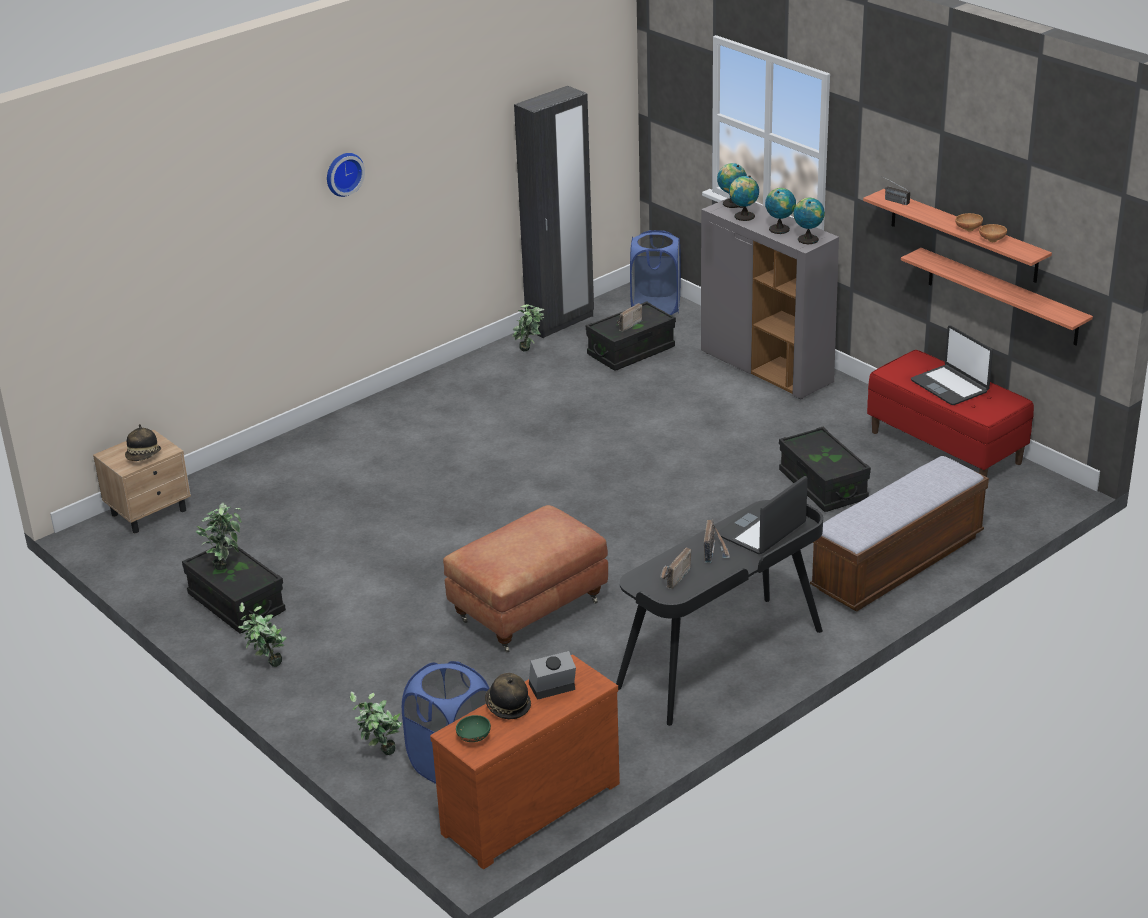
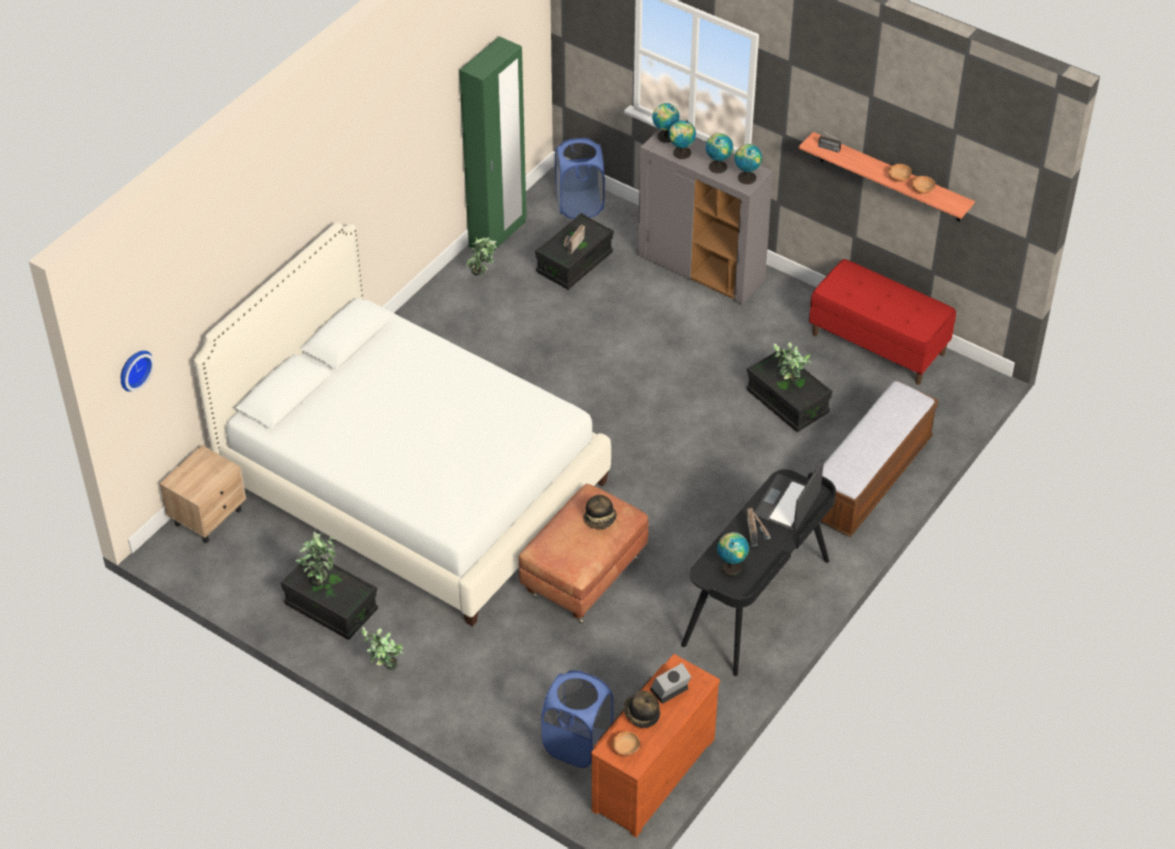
camera: 15 degrees left, 15 degrees up
(144, 456) = (208, 479): hat -> hat (600, 520)
(343, 173) = (333, 181): wall clock -> wall clock (133, 369)
(377, 507) = (412, 482): none -> white bed
(380, 755) = (515, 744): potted plant -> potted plant (789, 384)
(473, 737) = (625, 749): green bowl -> brown bowl
(560, 323) = (498, 234): black wardrobe -> green wardrobe
(672, 578) = (731, 566): radio -> globe
(950, 386) = (883, 300): laptop -> none
(1002, 297) = (927, 227): shelf -> none

